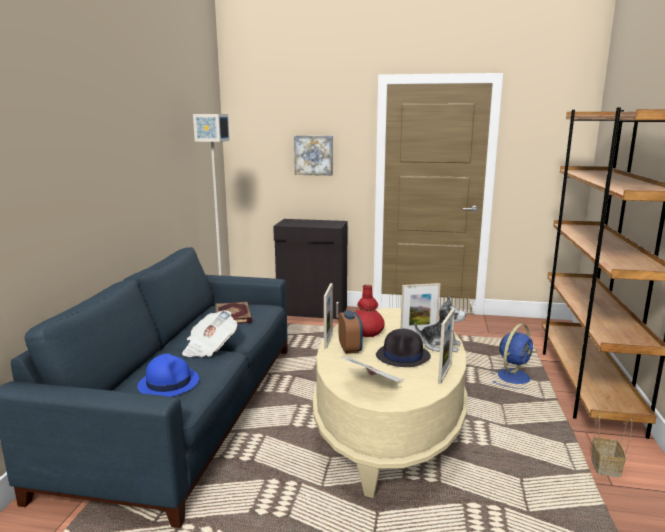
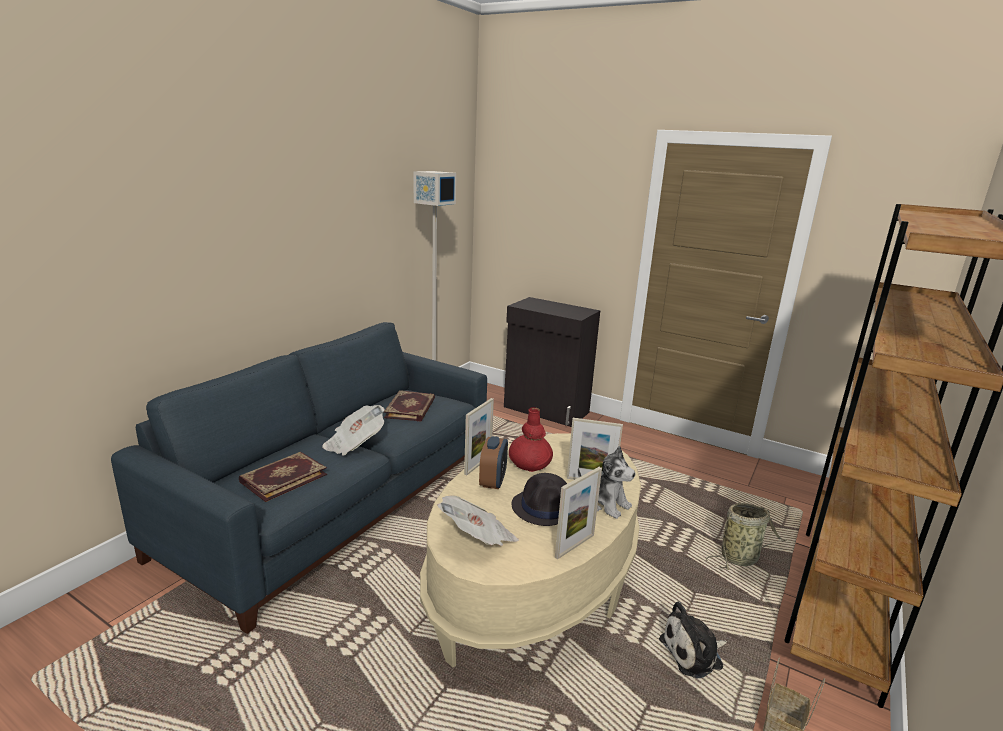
camera: 20 degrees right, 5 degrees up
(169, 383) = (283, 478): blue hat -> book
(314, 155) = (570, 225): picture -> none
(514, 376) = (741, 558): blue fan -> basket
(526, 440) = (694, 653): none -> plush toy

